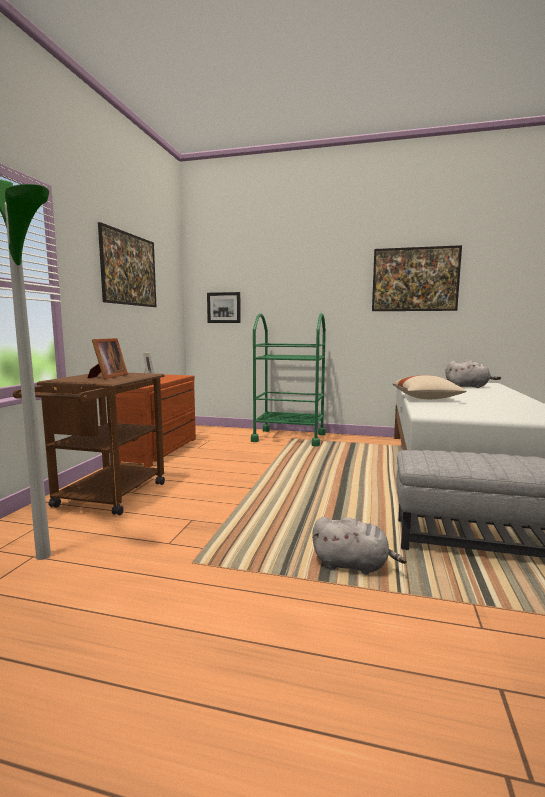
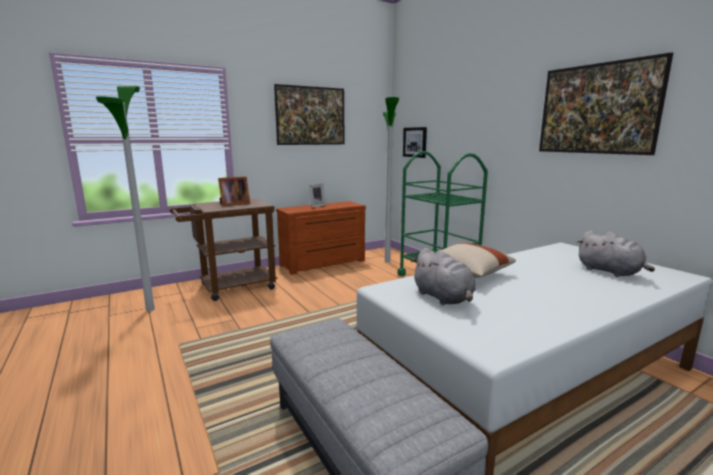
camera: 45 degrees right, 5 degrees up
(217, 435) = (387, 261): none -> floor lamp
(353, 565) = (231, 396): grey plush toy -> grey plush toy (444, 298)

